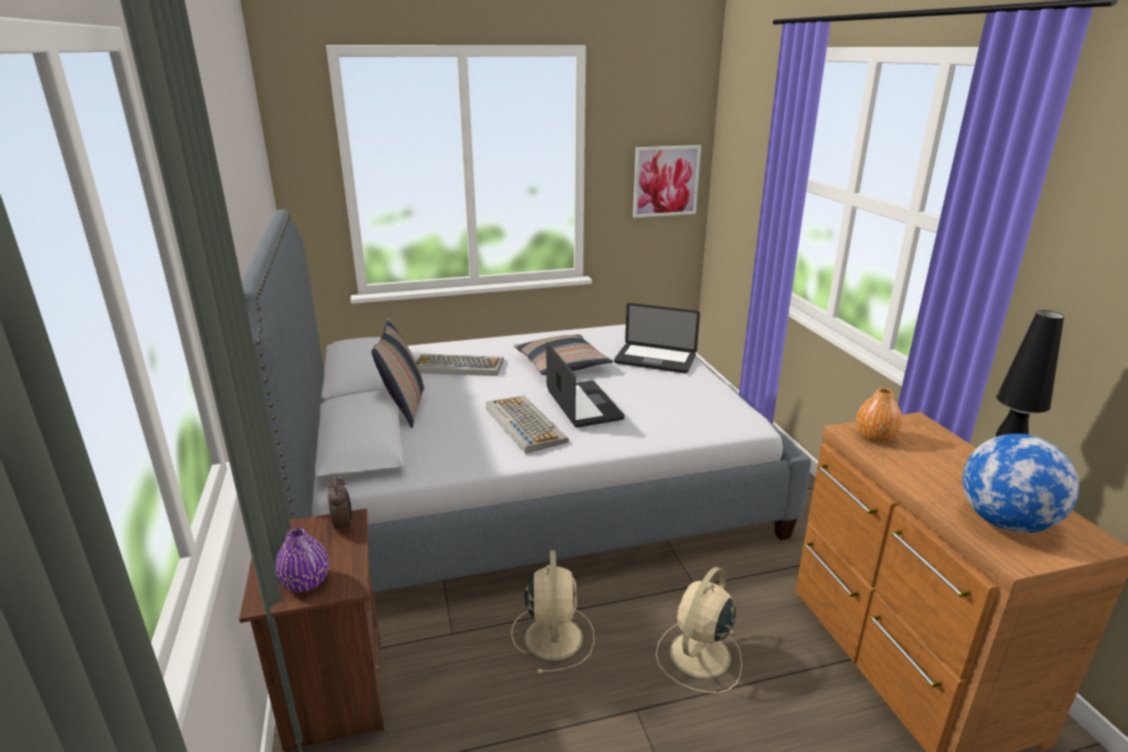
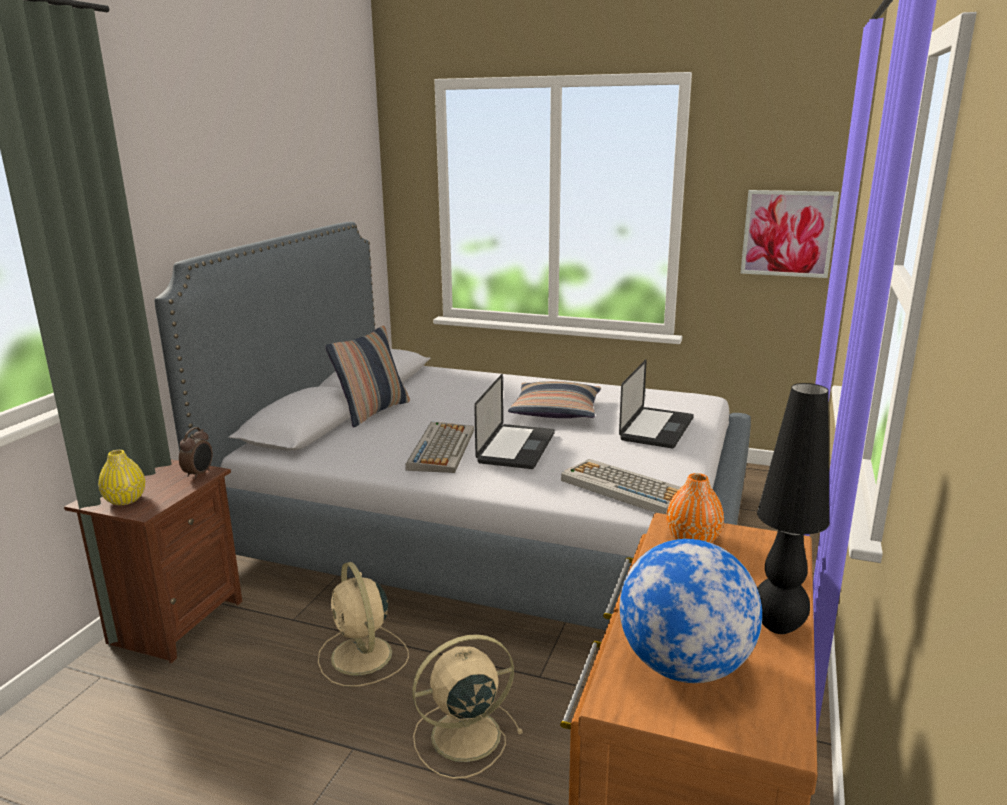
camera: 35 degrees right, 5 degrees down
(306, 582) = (125, 500): purple vase -> yellow vase
(457, 366) = (461, 392): keyboard -> keyboard (623, 488)
(553, 635) = (362, 657): beige fan -> beige fan turned 120 degrees clockwise
(655, 360) = (657, 429): laptop -> laptop turned 120 degrees counterclockwise

